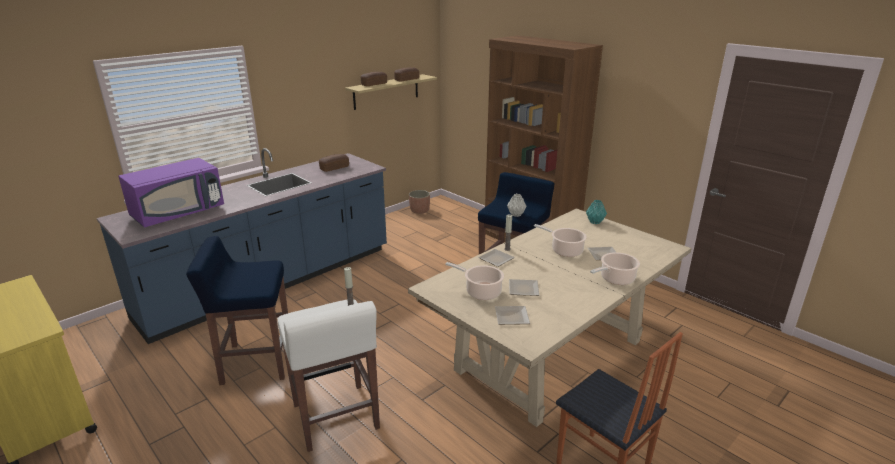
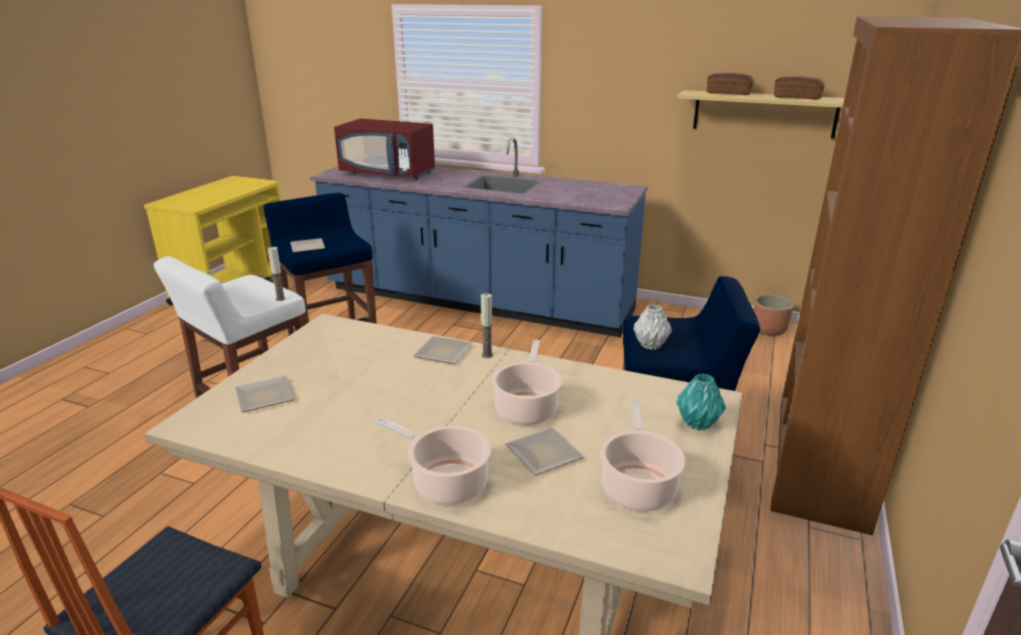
camera: 65 degrees right, 0 degrees up
(178, 213) = (388, 173): purple microwave -> red microwave
(334, 168) = (584, 192): bread -> none
(481, 292) = (332, 360): cooking pot -> cooking pot (638, 486)
(524, 290) = (354, 393): plate -> plate (306, 248)

